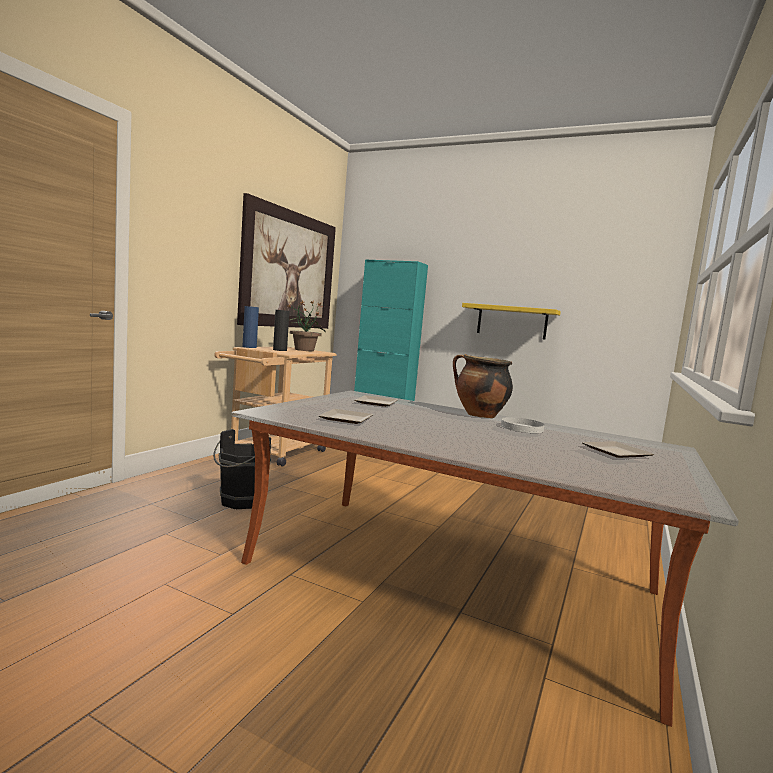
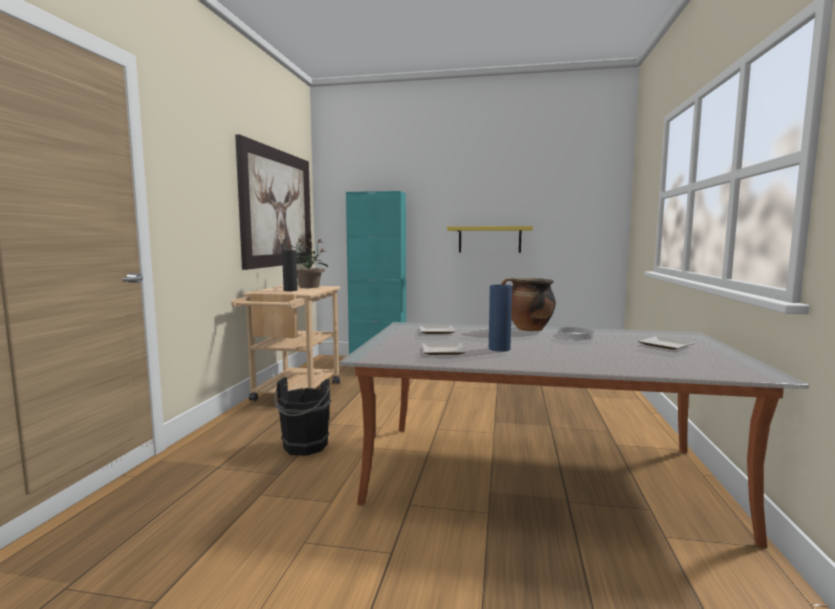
camera: 15 degrees left, 0 degrees up
(249, 347) = (260, 291): blue vase -> blue vase (499, 349)

